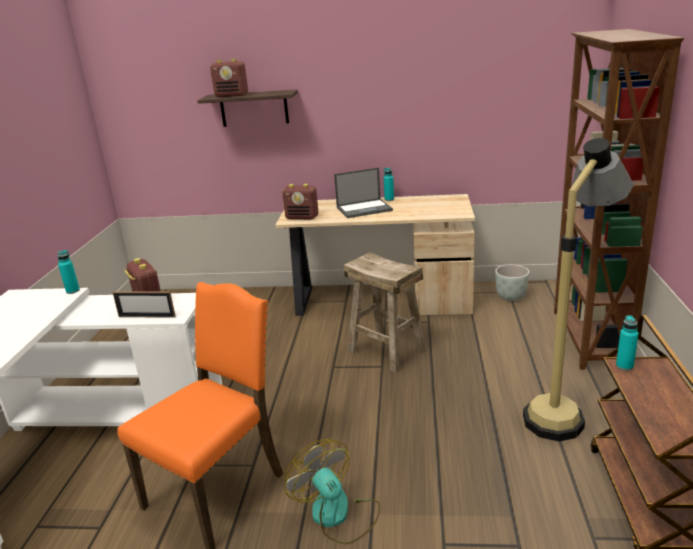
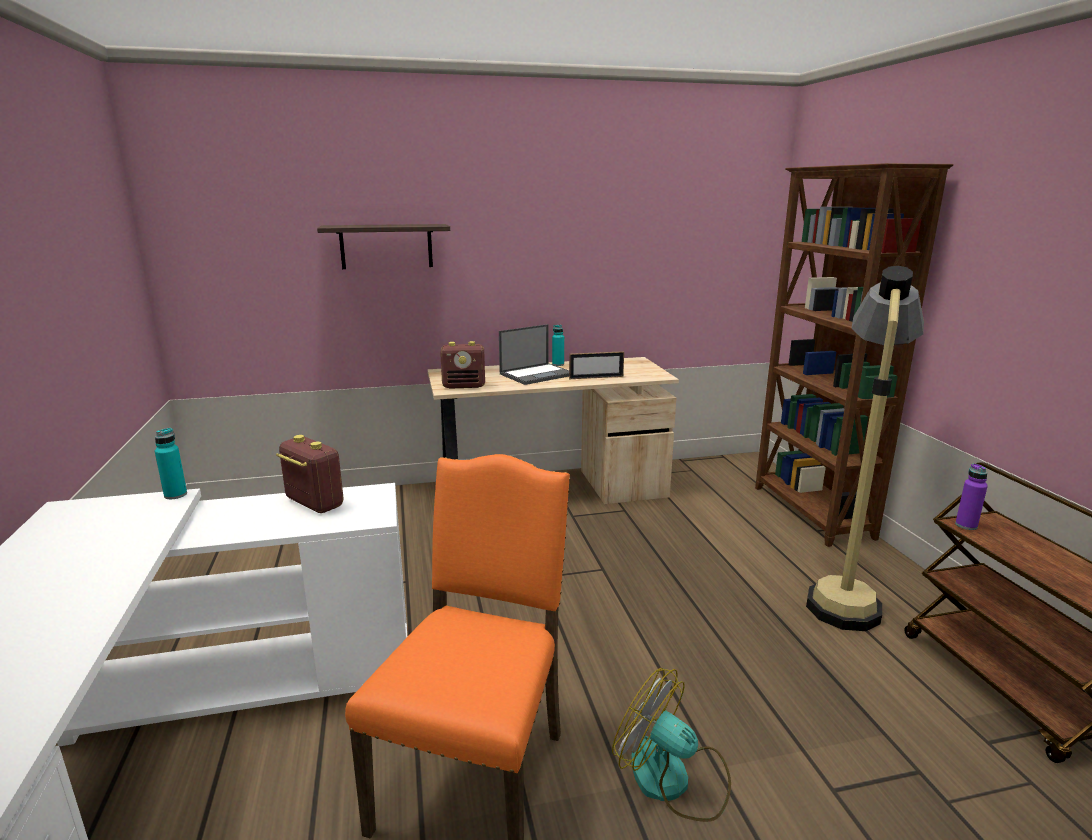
camera: 20 degrees left, 5 degrees down
(147, 316) = (327, 522): picture frame -> picture frame (596, 377)
(232, 95) = (364, 226): radio -> none
(386, 351) = (596, 550): beige stool -> none
(511, 297) = (698, 475): grey planter -> none
(624, 366) = (966, 525): turquoise bottle -> purple bottle

